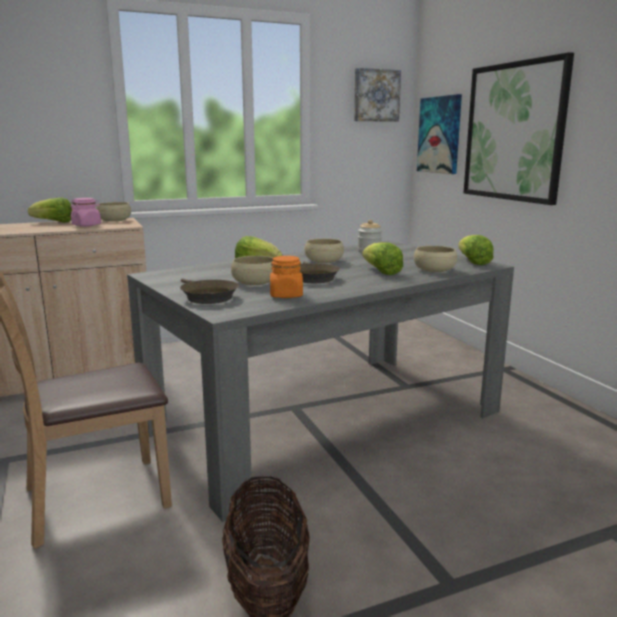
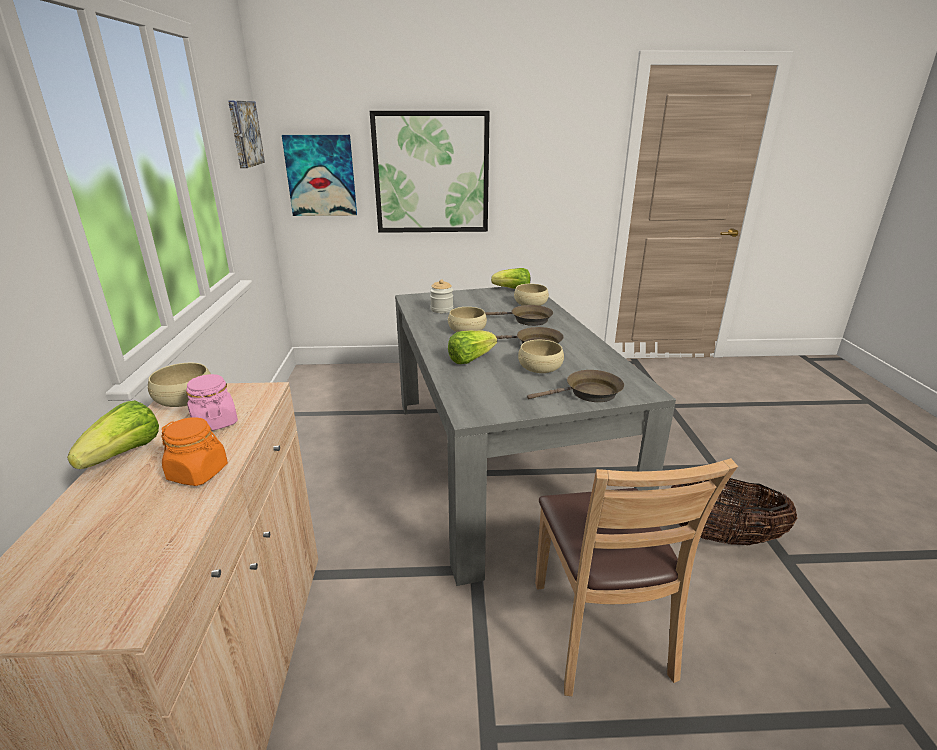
camera: 70 degrees left, 10 degrees up
(286, 295) = (594, 362): orange jar -> orange jar (198, 473)
(381, 272) = (527, 320): lettuce -> brown frying pan

